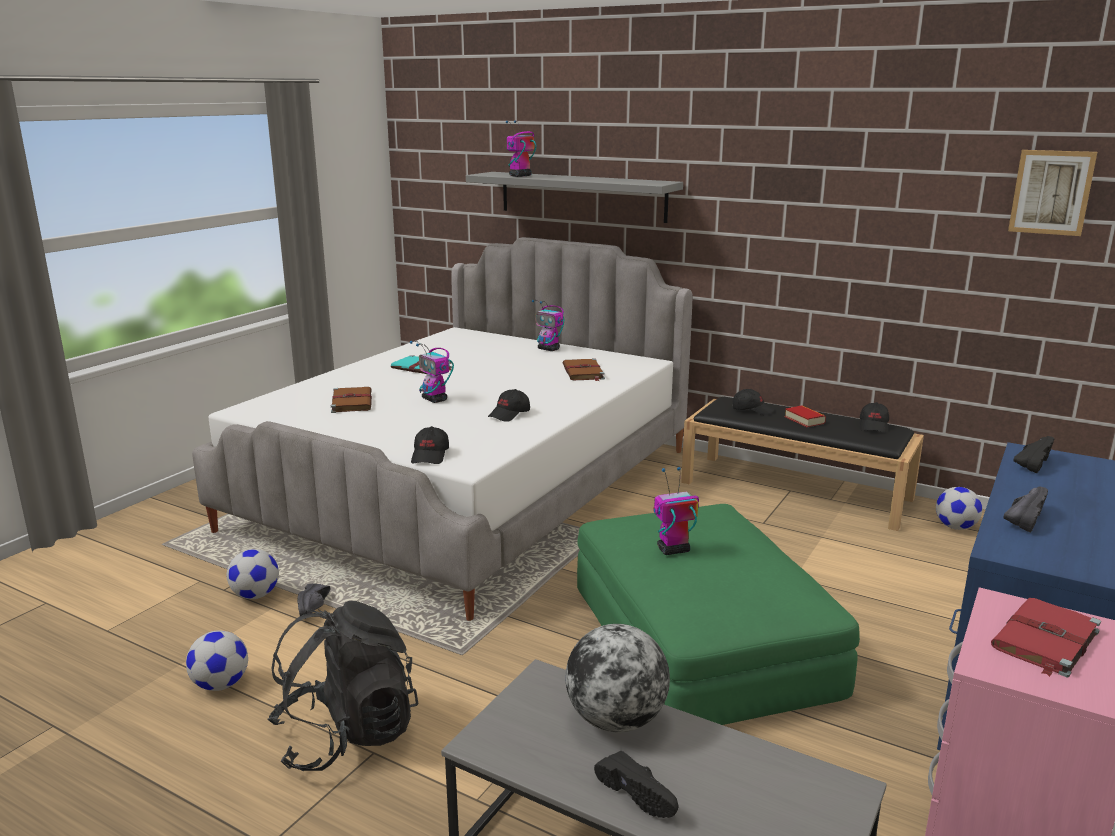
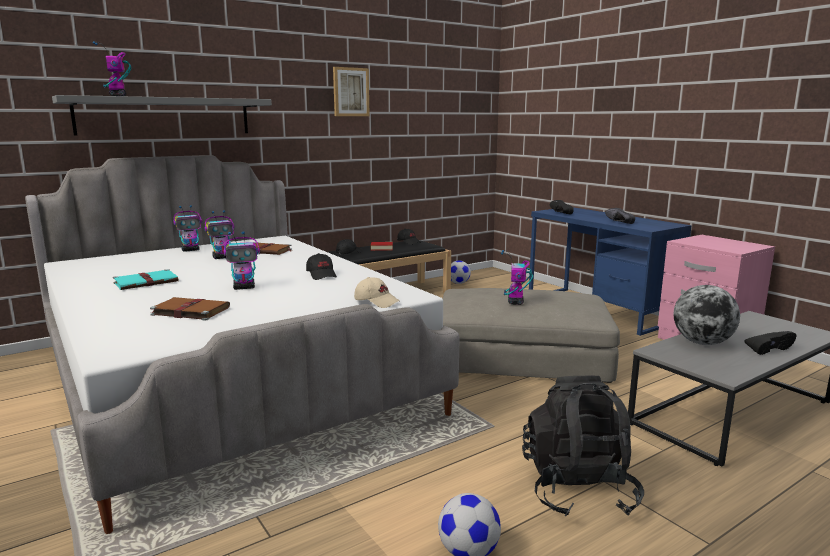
camera: 65 degrees left, 5 degrees down
(255, 595) = (306, 514): football -> none
(315, 608) = (368, 481): black shoe -> none
(430, 455) = (377, 301): black cap -> beige cap
(534, 366) = (222, 257): none -> toy robot
(702, 637) = (521, 354): green ottoman -> beige ottoman
(1044, 640) = (714, 242): red book -> none
(1051, 192) = (454, 99): picture -> picture (350, 92)

